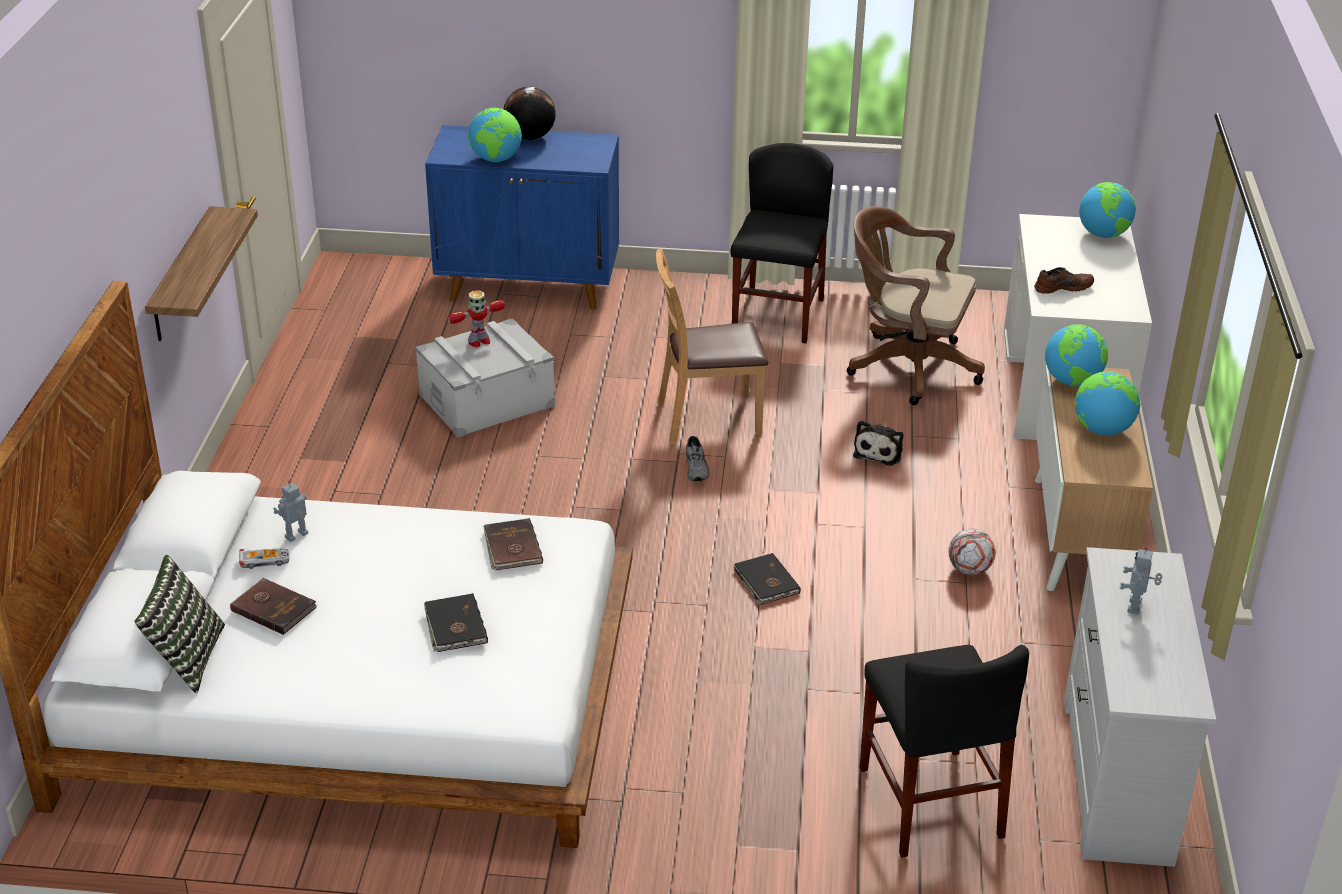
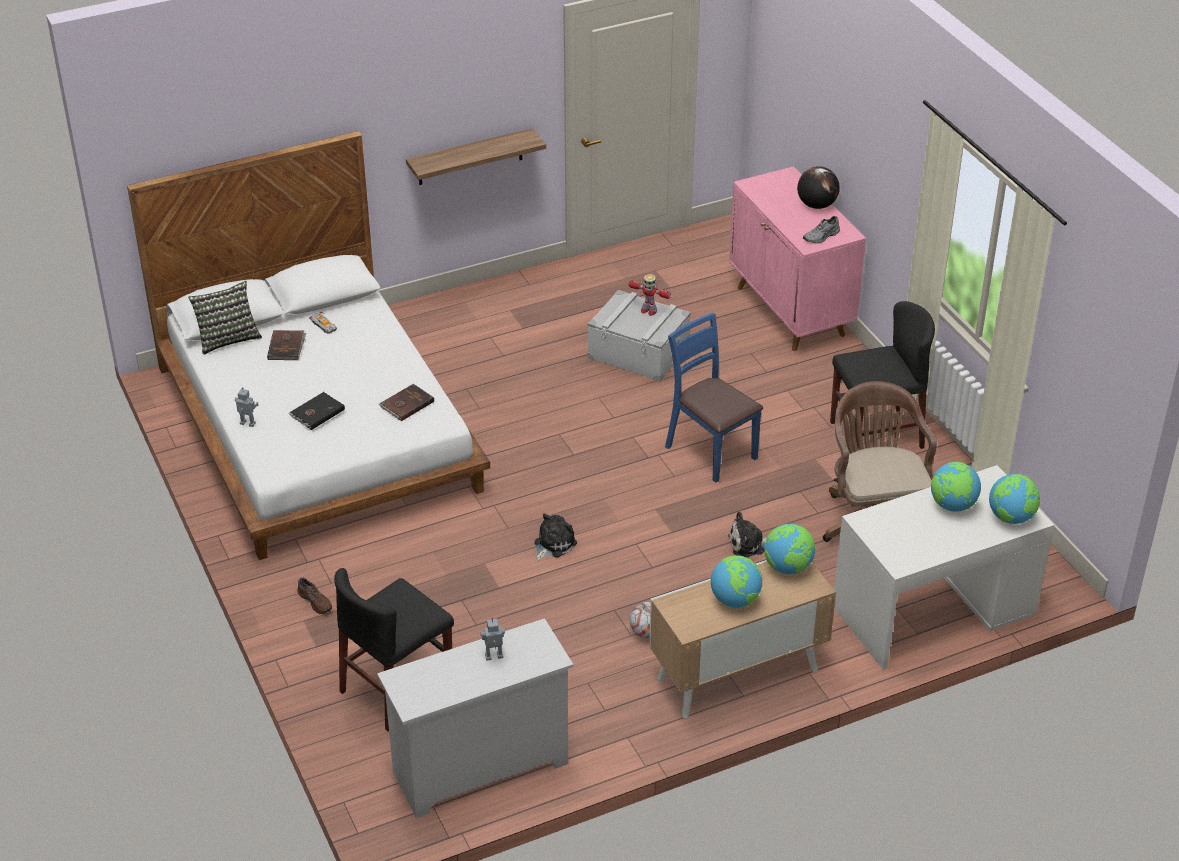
camera: 60 degrees right, 5 degrees up
(297, 536) = (354, 326): toy robot -> toy robot (247, 424)
(496, 160) = (769, 205): globe -> globe (952, 505)
(529, 287) = (790, 312): blue cabinet -> pink cabinet
(697, 468) = (649, 469): grey shoe -> grey shoe (822, 237)
(707, 418) = (710, 451): brown chair -> blue chair
(766, 582) = (553, 544): black book -> plush toy
(1062, 287) = (902, 519): brown shoe -> brown shoe (316, 601)

